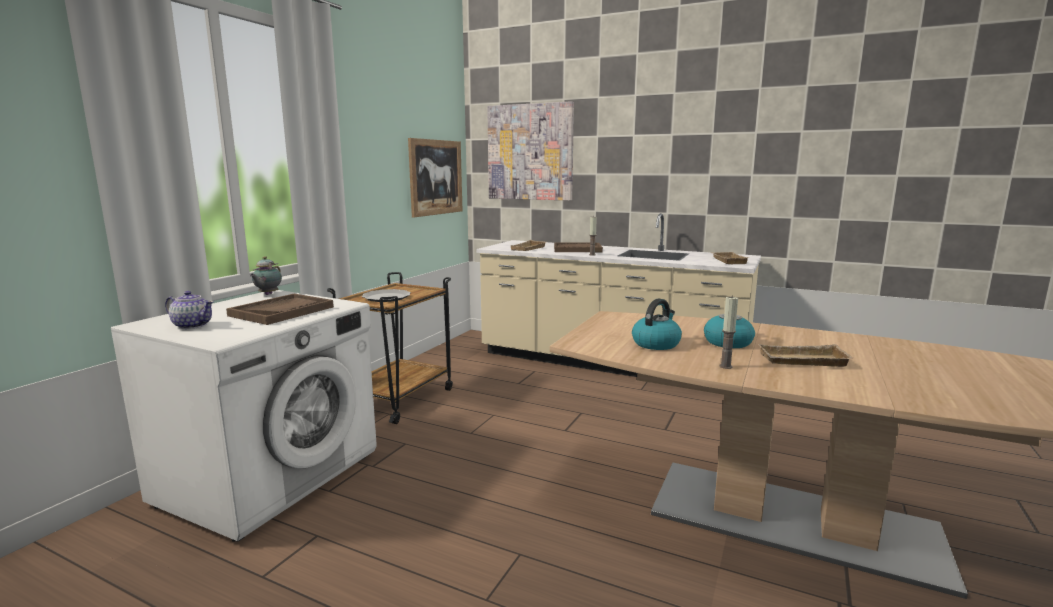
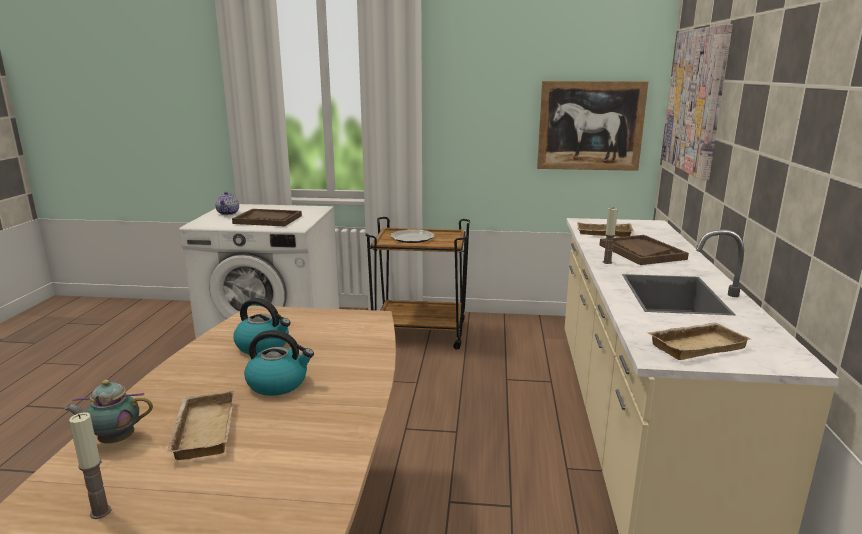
camera: 70 degrees right, 5 degrees up
(267, 294) = (314, 208): teapot -> teapot (114, 440)
(725, 366) = (185, 382): candle -> candle (100, 512)

